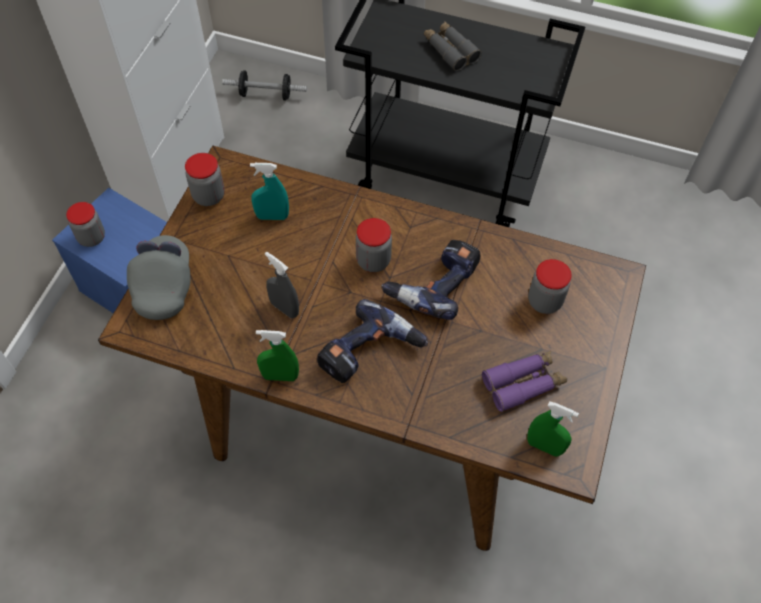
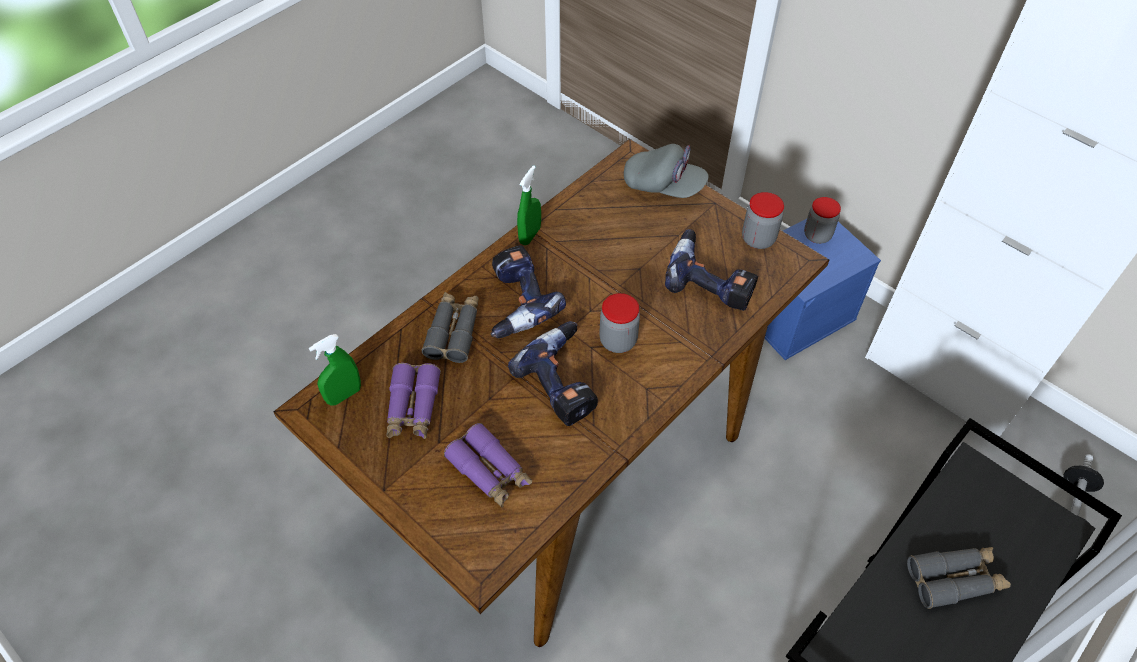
camera: 115 degrees right, 5 degrees down
(272, 216) = (711, 279): turquoise spray bottle -> power drill
(284, 308) = (597, 257): grey spray bottle -> none
(429, 389) = (454, 331): none -> grey binoculars
(544, 301) = (490, 471): jar -> purple binoculars

